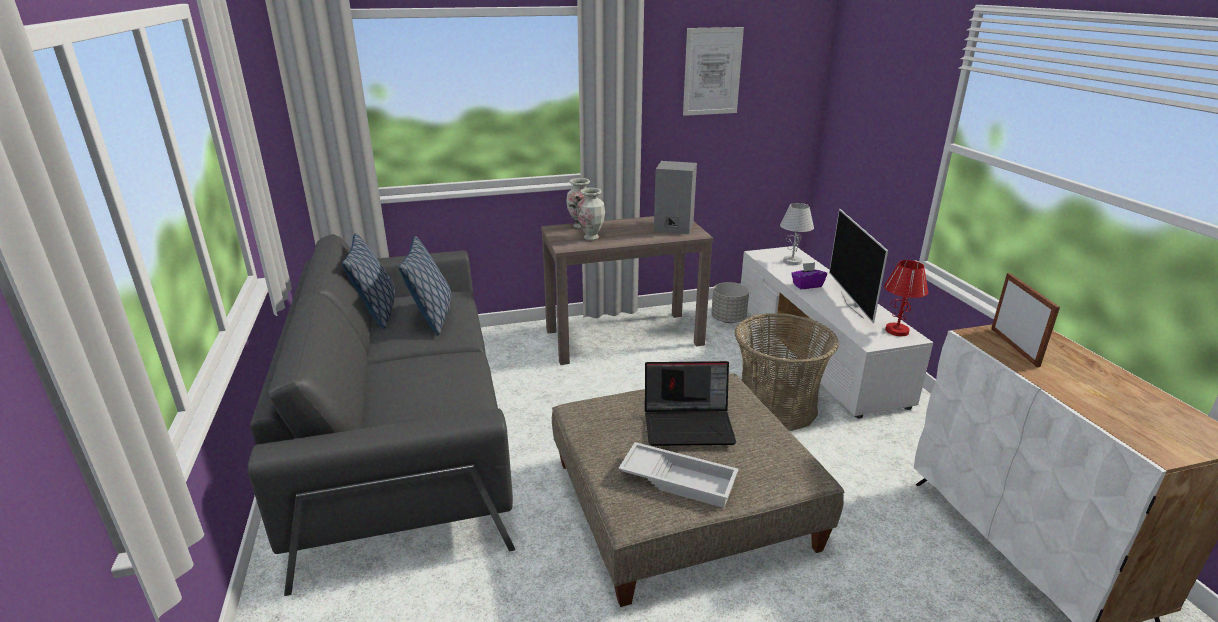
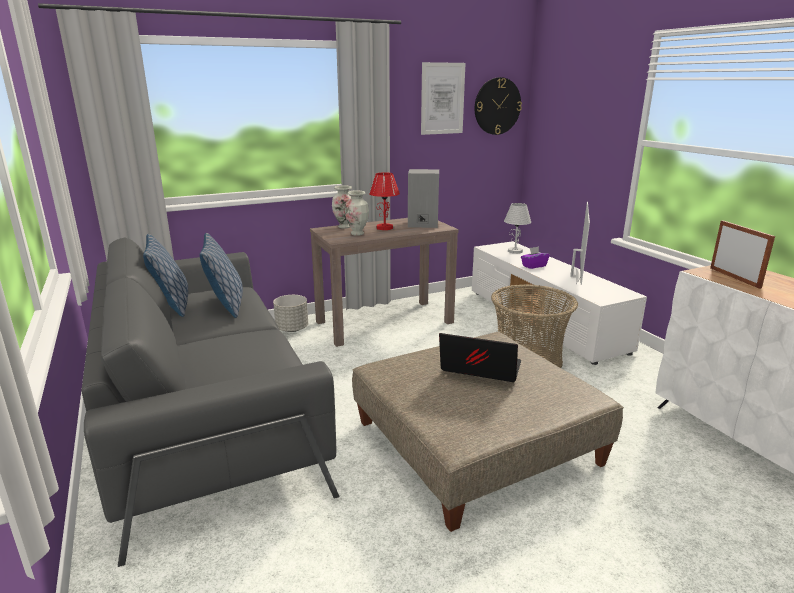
camera: 10 degrees left, 5 degrees down
(679, 479) = (486, 411): white tray -> none
(689, 424) = (479, 370): laptop -> laptop turned 150 degrees counterclockwise
(728, 319) = (466, 303): grey planter -> grey planter (292, 329)
(785, 79) = (497, 106): none -> wall clock
(853, 305) = (575, 276): television -> television turned 150 degrees counterclockwise
(896, 331) = (616, 291): red table lamp -> red table lamp (384, 228)

